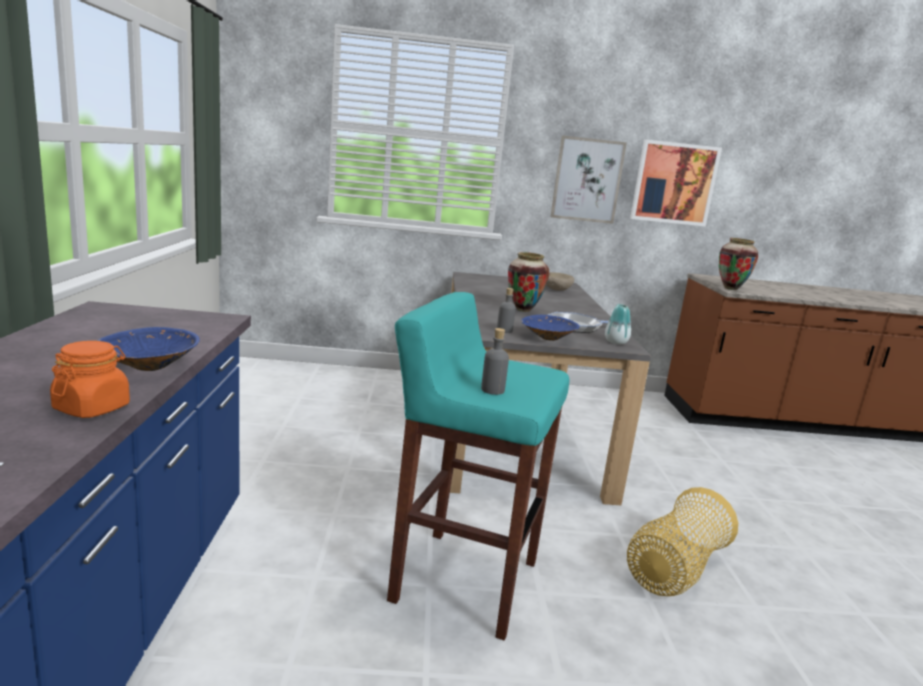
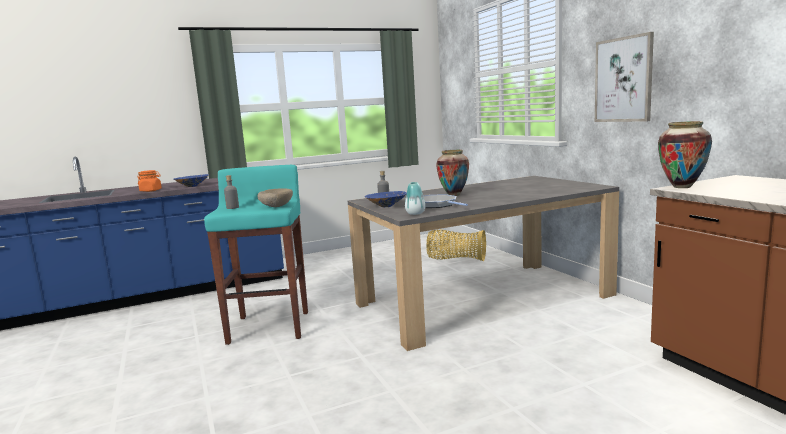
camera: 70 degrees right, 5 degrees down
(556, 290) = (557, 189): beige bowl -> beige bowl (275, 207)
(674, 183) = (712, 64): picture -> none
(674, 570) = (331, 379): basket -> basket (455, 259)

